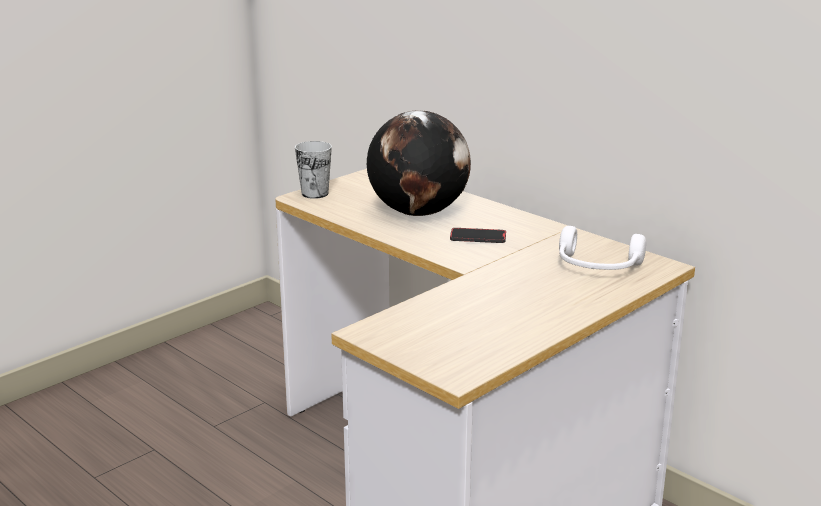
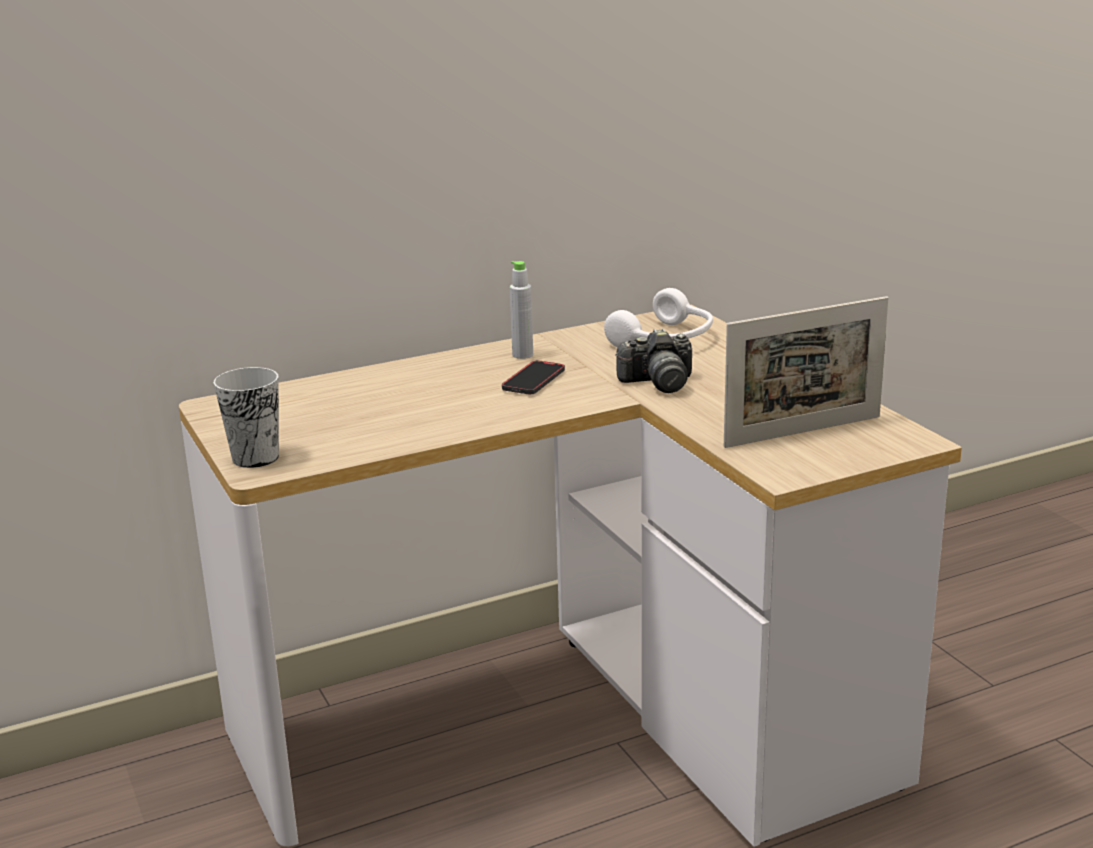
camera: 70 degrees left, 0 degrees up
(418, 212) = (410, 401): globe -> none
(447, 332) = (803, 431): none -> picture frame
(505, 275) = (658, 383): none -> camera
(523, 228) = (522, 355): none -> grey bottle

